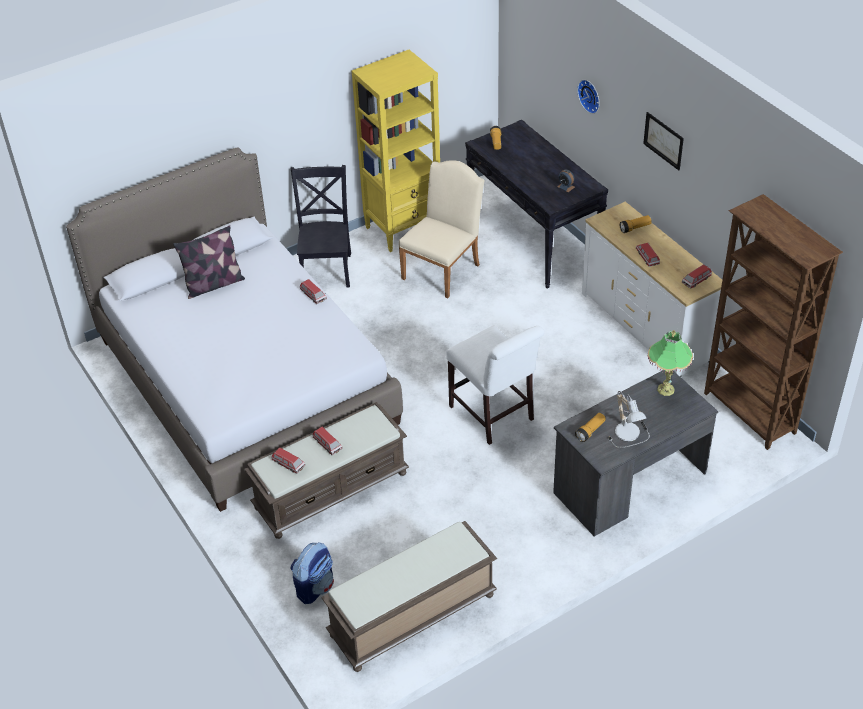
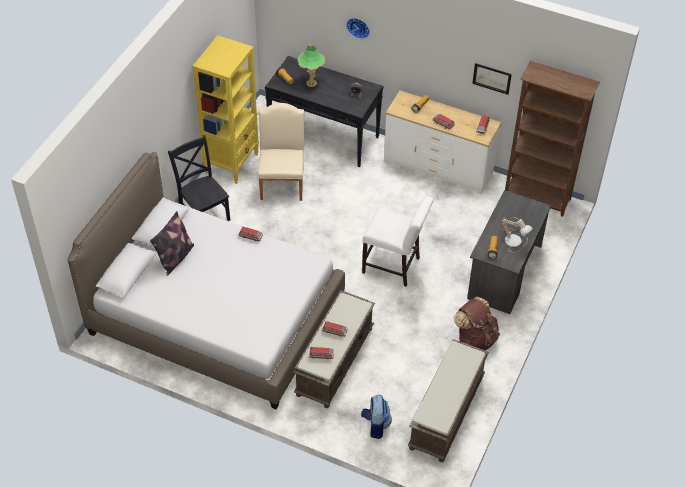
camera: 35 degrees left, 5 degrees up
(525, 545) = (475, 338): none -> brown backpack
(663, 140) = (433, 44): picture -> picture (492, 78)
(666, 389) = (513, 205): table lamp -> table lamp (311, 83)

